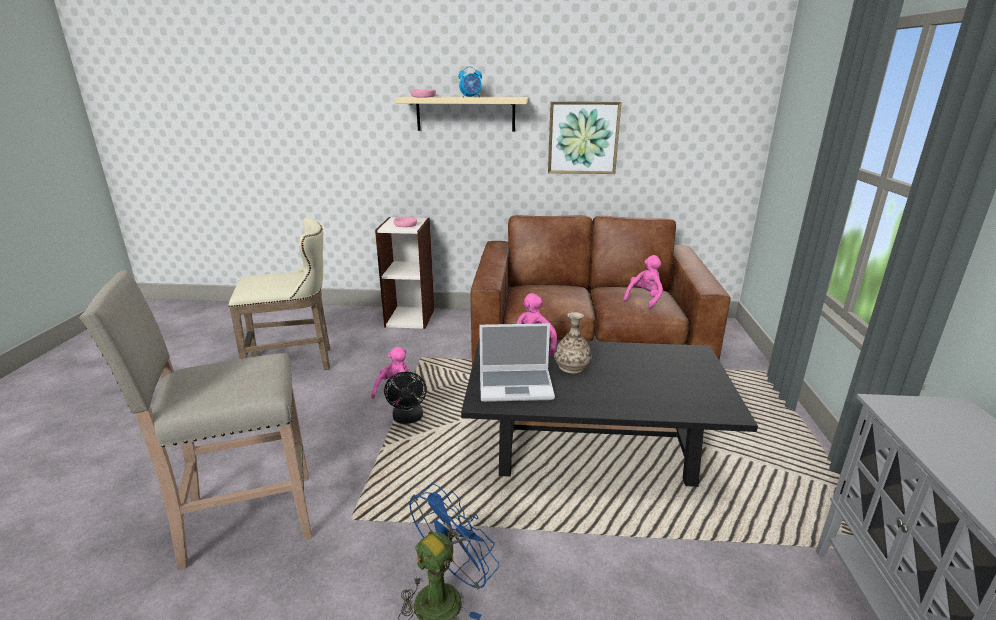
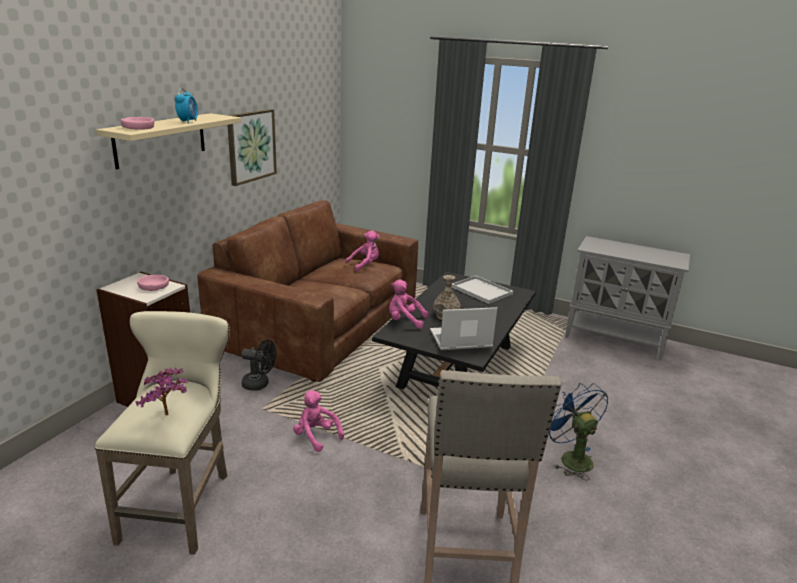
camera: 70 degrees left, 0 degrees up
(256, 282) = (168, 416): none -> potted plant
(408, 419) = (368, 437): black fan -> black fan (259, 384)
(516, 386) = (460, 340): laptop -> laptop turned 120 degrees counterclockwise
(644, 299) = (365, 265): pink plush toy -> pink plush toy turned 90 degrees clockwise
(684, 378) = (480, 290): none -> white tray

